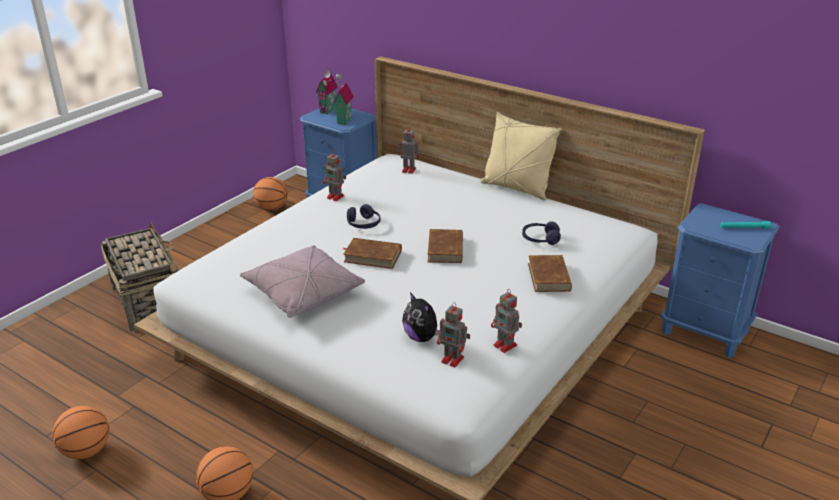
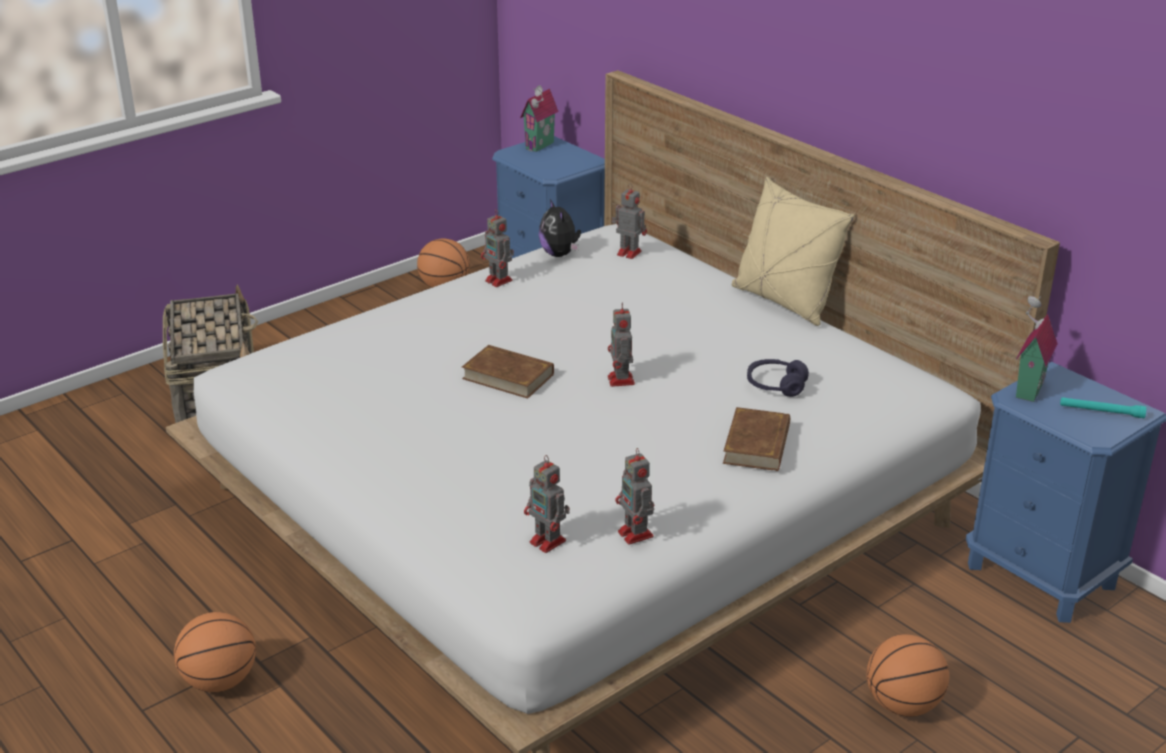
camera: 15 degrees right, 0 degrees up
(86, 451) = (62, 590): basketball -> basketball (903, 705)
(303, 293) = (383, 415): purple pillow -> none
(343, 120) = (554, 164): toy house -> toy house (1026, 389)
(363, 224) = (518, 327): purple headphones -> none
(422, 337) = (519, 503): plush toy -> plush toy (560, 254)
(445, 249) = (621, 381): brown book -> toy robot

